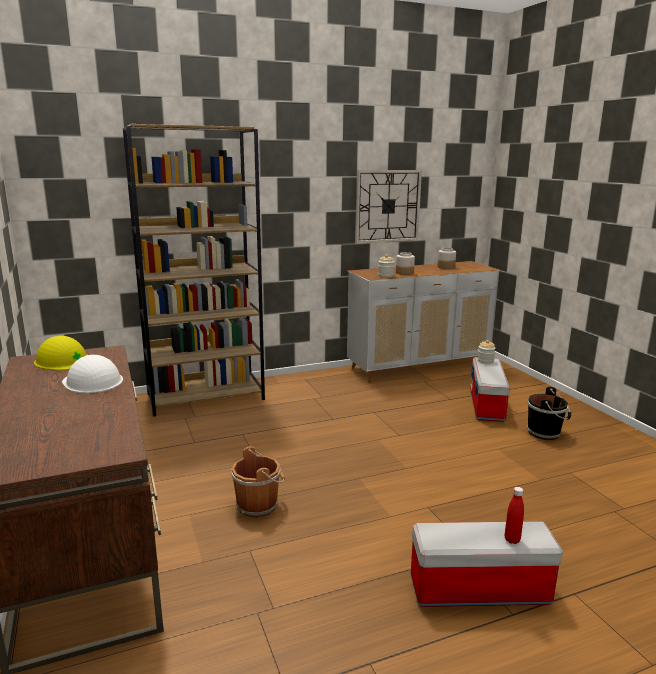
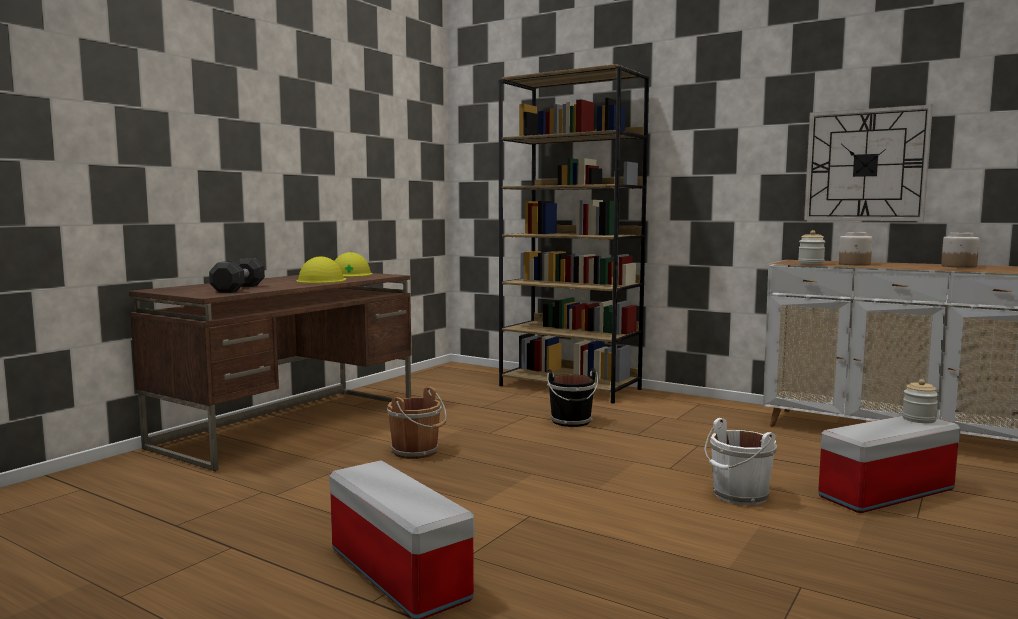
camera: 55 degrees right, 10 degrees down
(89, 428) = (238, 289): none -> black dumbbell
(92, 381) = (321, 280): white hard hat -> yellow hard hat
(457, 436) = (739, 495): none -> white bucket
(512, 540) = (401, 501): red bottle -> none
(545, 433) = (899, 548): black bucket -> black bucket (571, 422)

